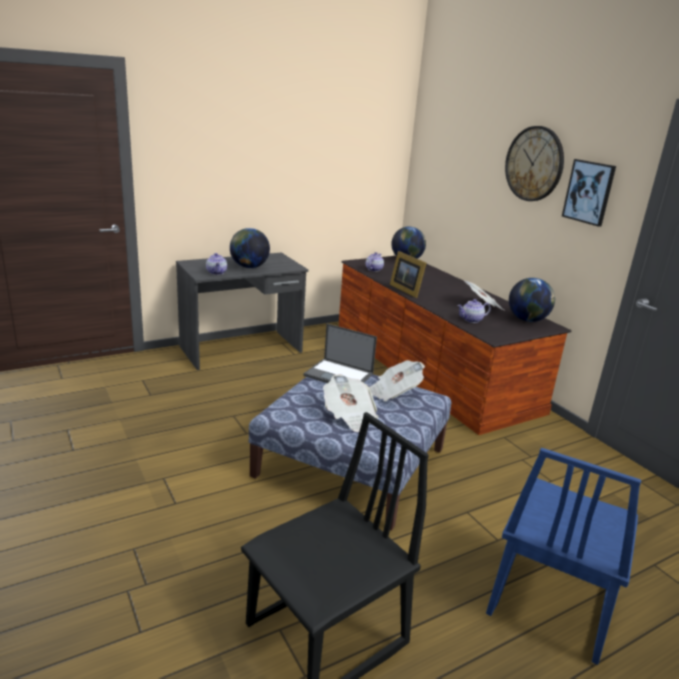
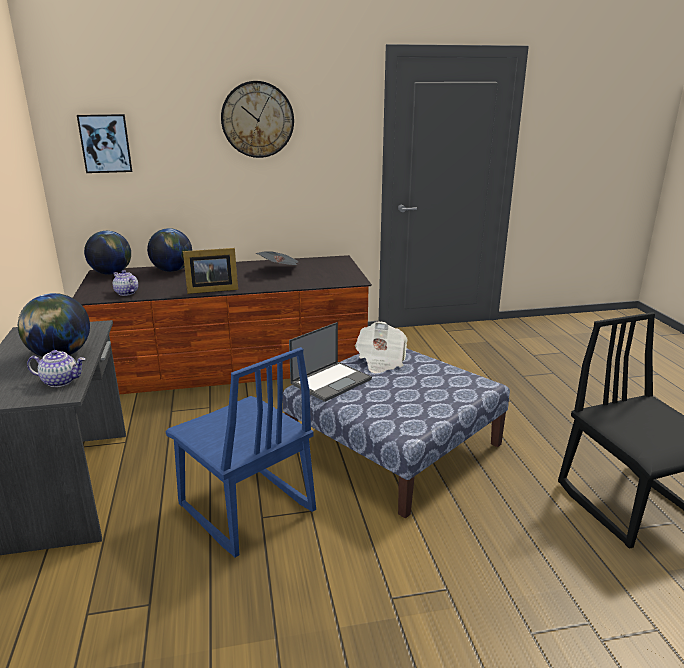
camera: 70 degrees left, 0 degrees up
(349, 416) = (421, 390): newspaper -> none
(471, 320) = (311, 280): teapot -> none
(527, 320) = (322, 262): globe -> globe (172, 270)
(548, 600) = (572, 399): blue chair -> blue chair (245, 509)
(589, 192) = (327, 134): picture -> picture (105, 143)

